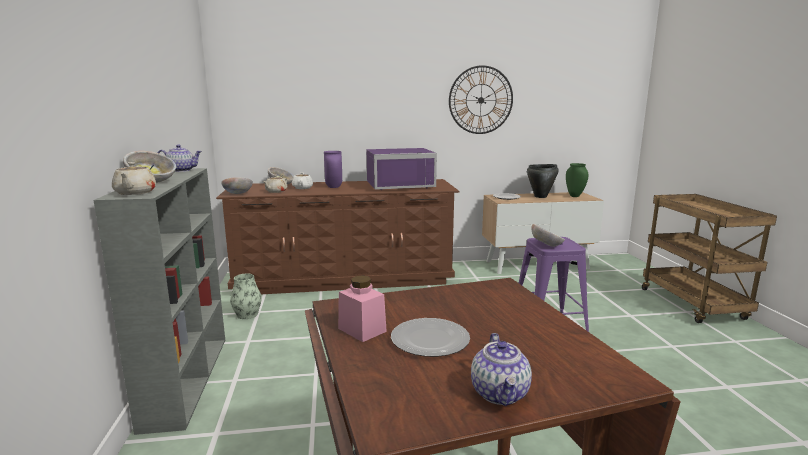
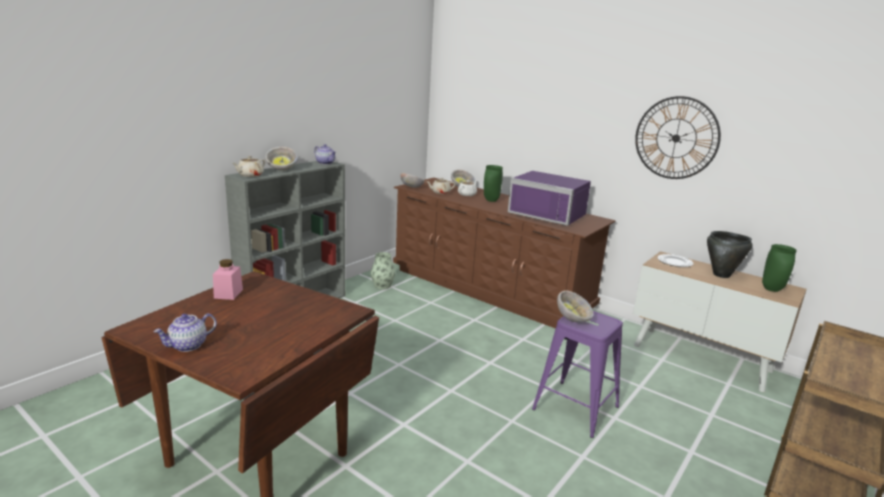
camera: 45 degrees right, 5 degrees up
(333, 187) = (490, 200): purple vase -> green vase
(429, 339) = (235, 312): plate -> none

